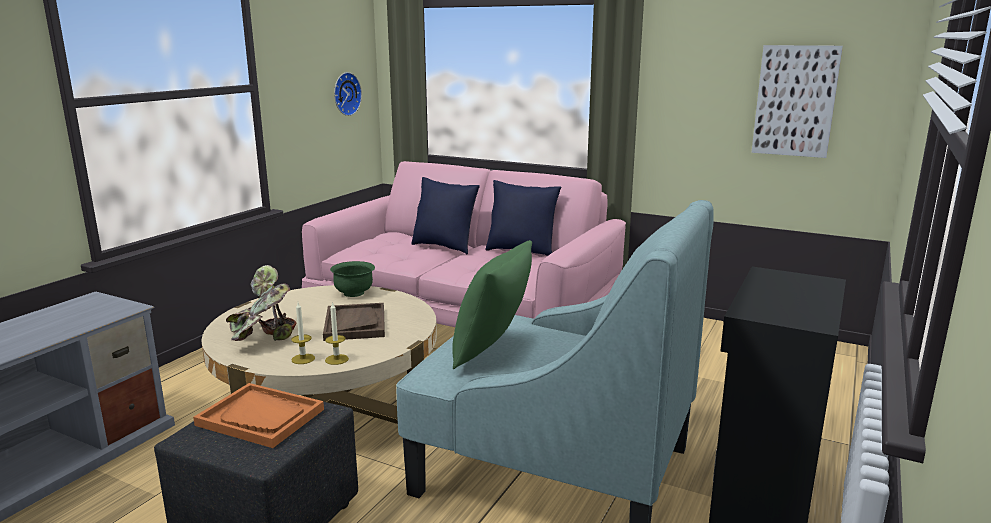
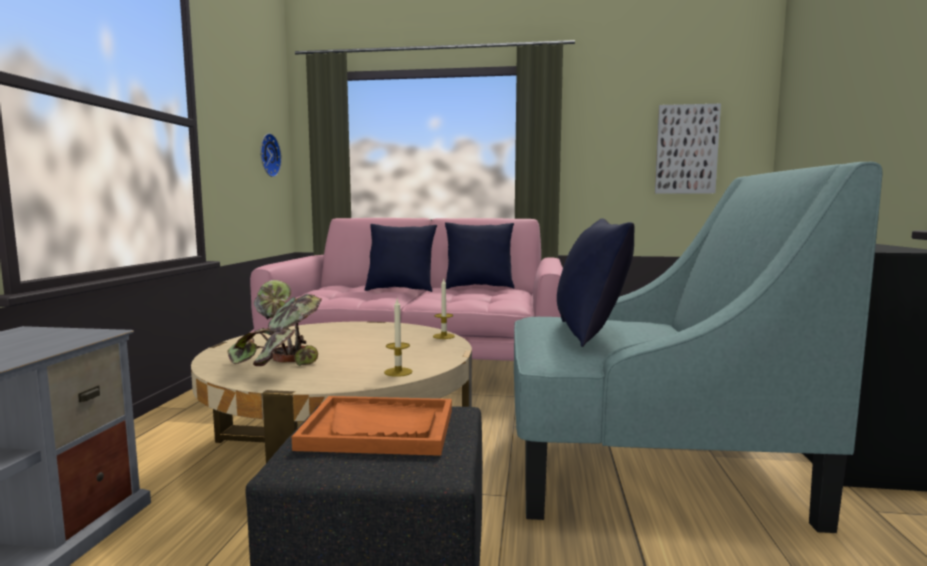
camera: 20 degrees left, 10 degrees down
(303, 359) = (356, 376): candle -> candle (443, 336)
(354, 293) = (343, 327): green bowl -> none
(355, 324) = (377, 346): brown tray -> none
(493, 350) = (590, 333): green pillow -> blue pillow

